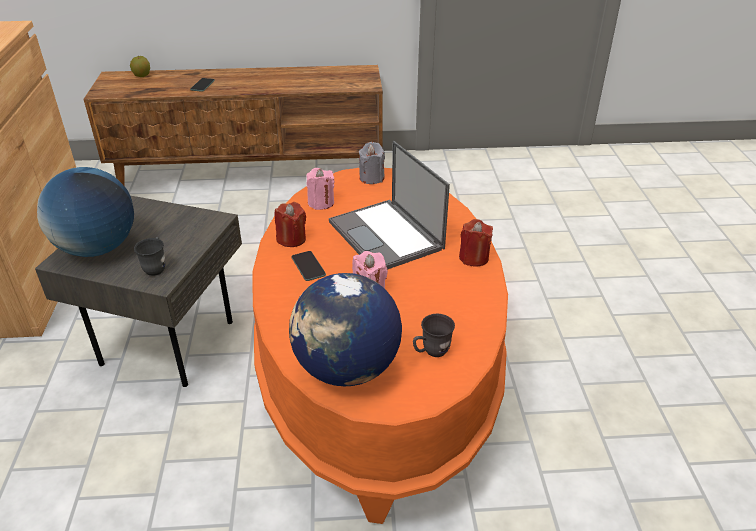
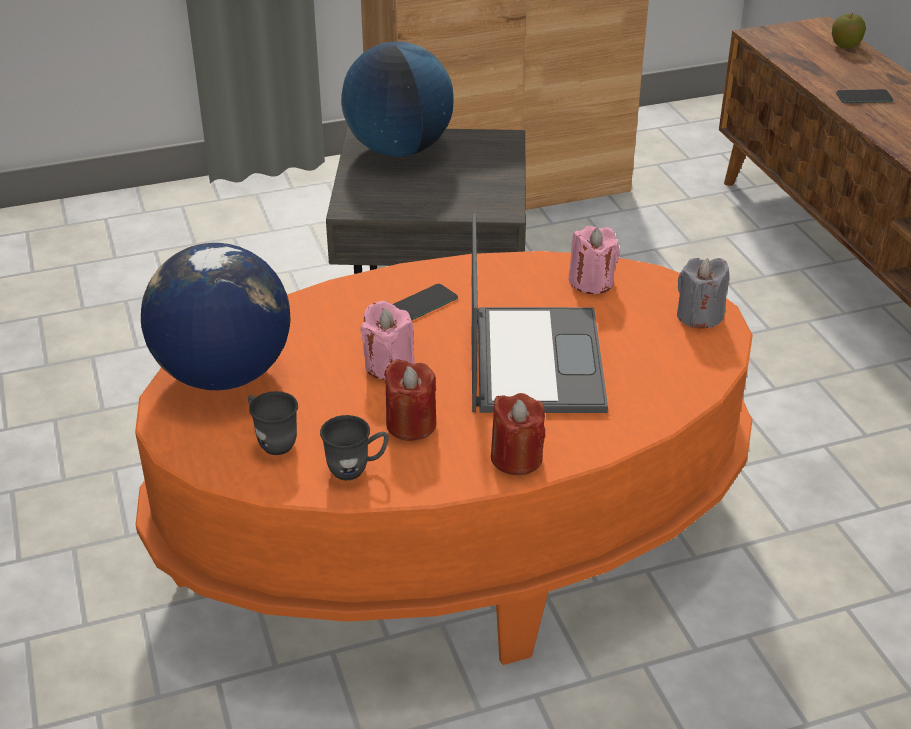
camera: 75 degrees right, 0 degrees up
(156, 267) = (378, 196): grey mug -> grey mug (356, 469)
(291, 239) = (482, 276): red candle -> red candle (411, 424)
(387, 236) = (534, 359): laptop -> laptop turned 135 degrees clockwise

